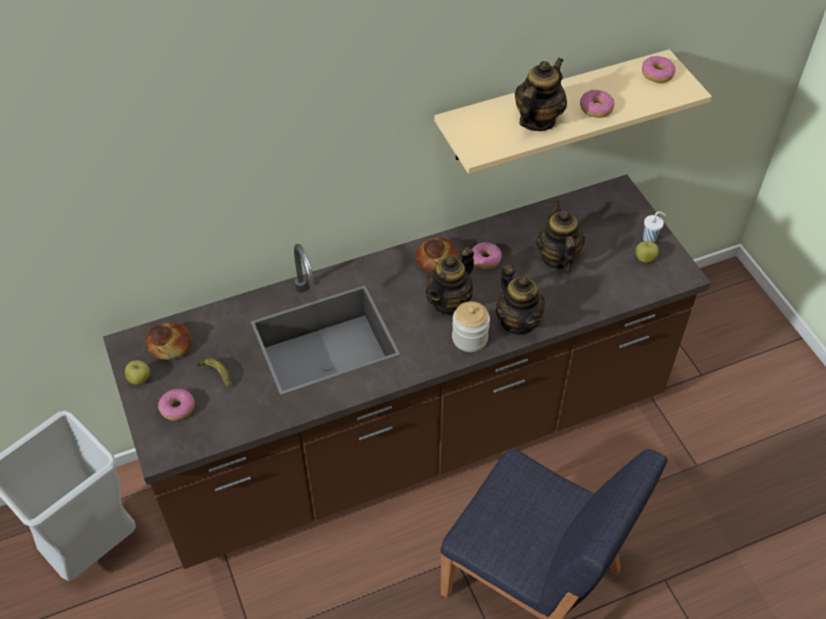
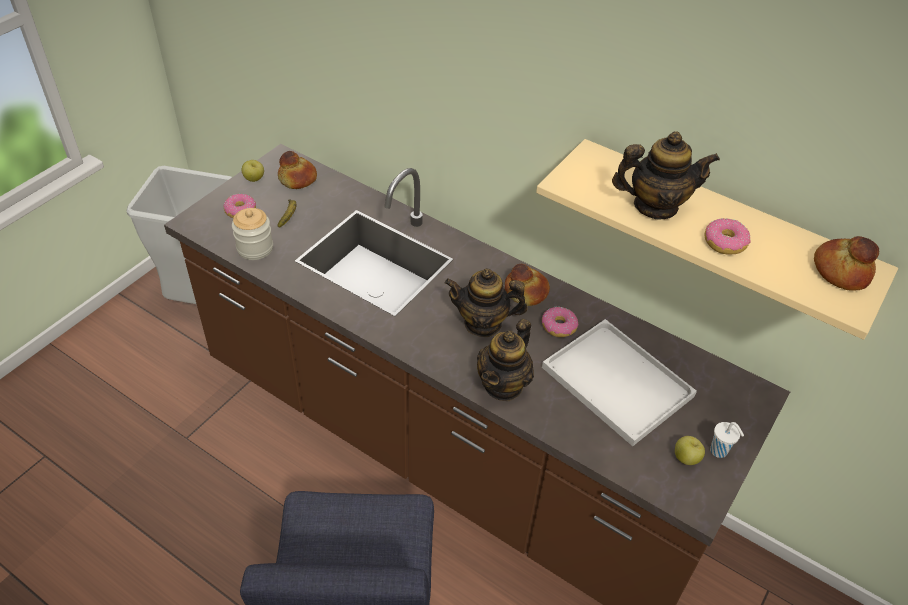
camera: 55 degrees right, 5 degrees down
(469, 338) = (452, 357): jar -> jar (255, 248)
(557, 257) = (614, 381): teapot -> white tray
(657, 74) = (841, 271): donut -> bread

